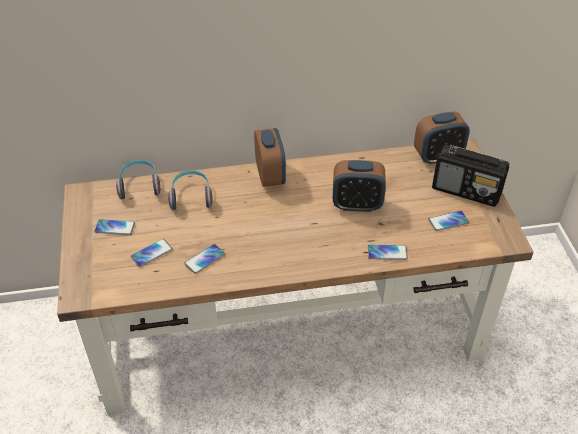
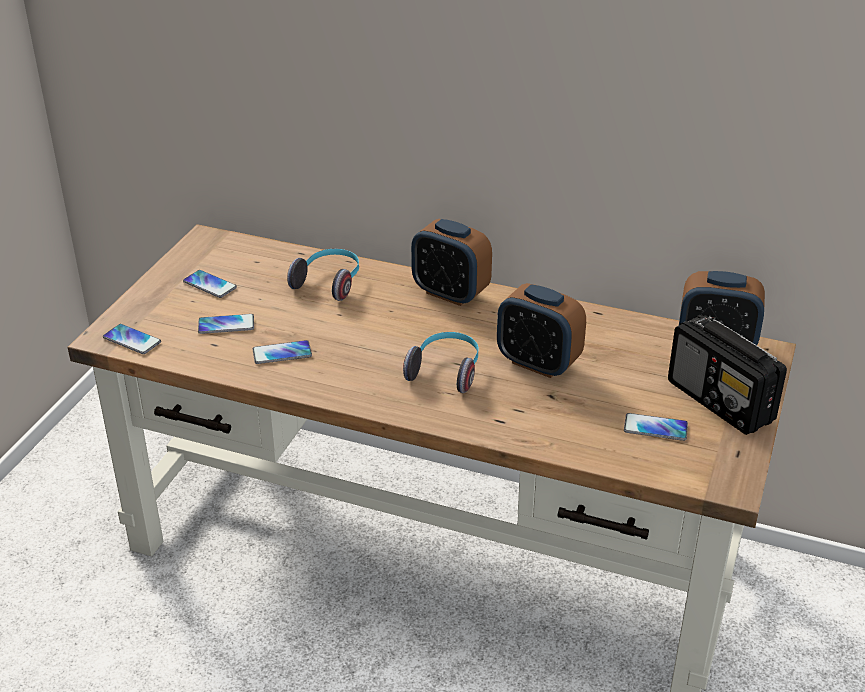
camera: 30 degrees right, 10 degrees down
(139, 185) = (279, 252): headphones -> headphones (446, 371)
(270, 176) = (450, 293): alarm clock -> alarm clock turned 105 degrees clockwise
(387, 253) = (528, 432): phone -> phone (132, 340)

